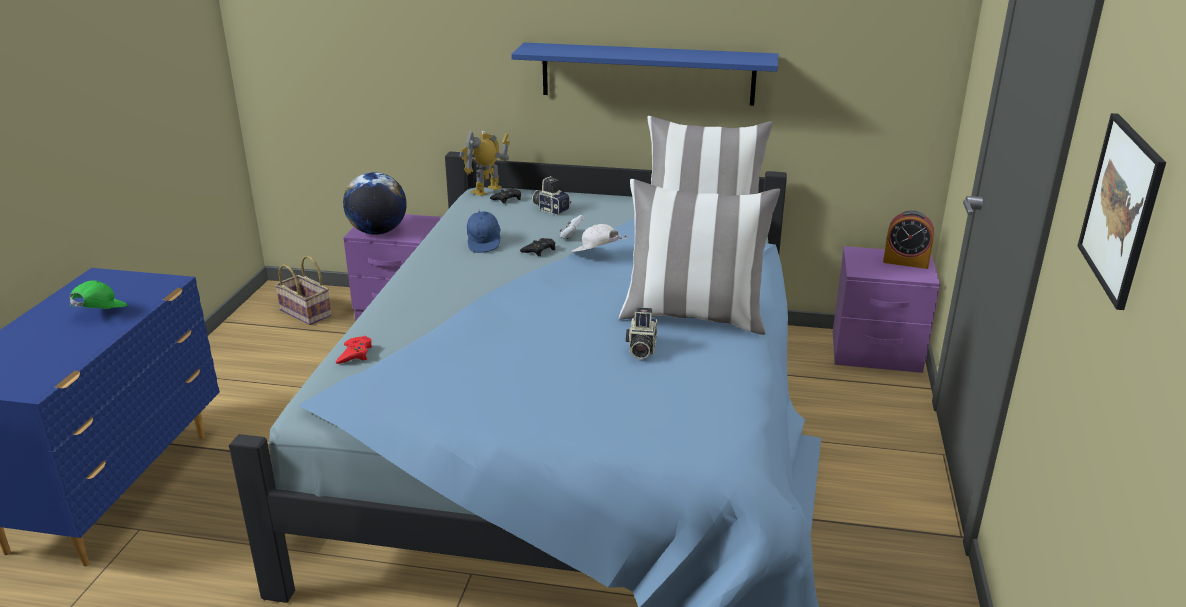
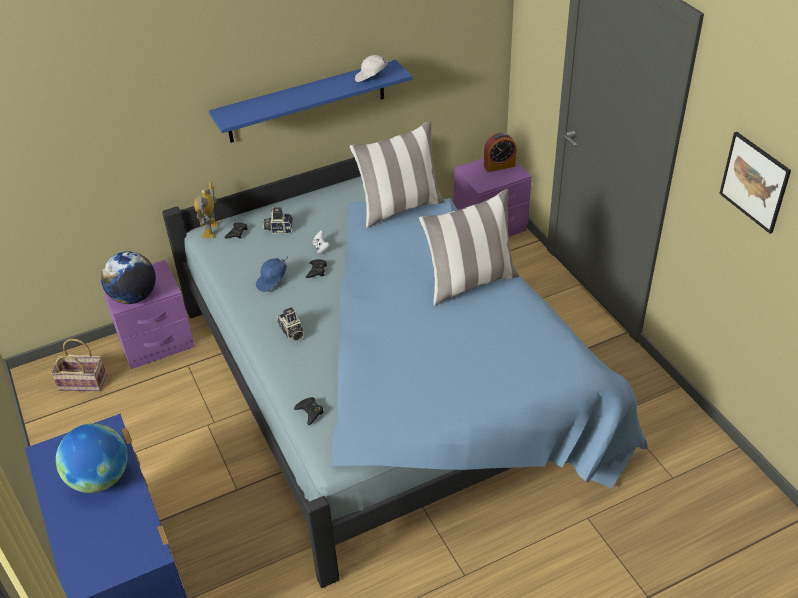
camera: 35 degrees left, 15 degrees up
(99, 313) = (99, 479): green cap -> globe
(355, 354) = (310, 412): red game controller -> black game controller
(484, 243) = (273, 281): blue cap -> blue cap turned 90 degrees clockwise
(596, 254) = (360, 258): white cap -> white cap (371, 78)
(641, 349) = (468, 321): camera -> camera (291, 332)

